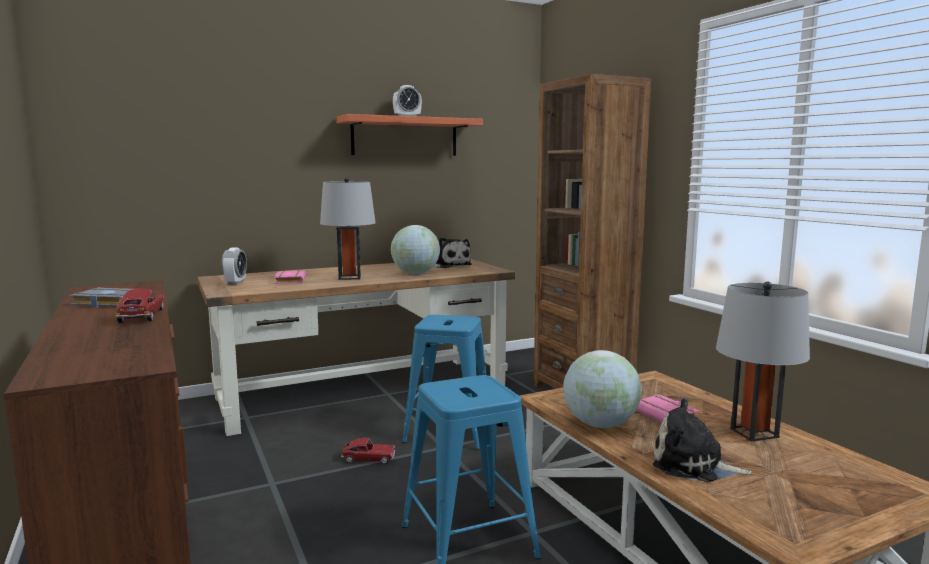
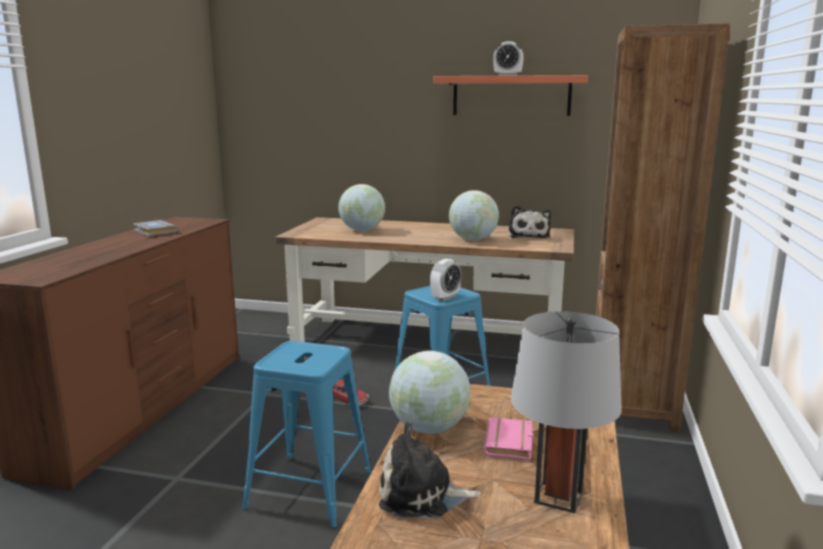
camera: 40 degrees right, 5 degrees up
(141, 316) = (137, 245): toy car -> none
(235, 283) = (323, 226): alarm clock -> alarm clock (445, 297)
(289, 280) = (362, 230): pink book -> globe
(349, 277) = (410, 235): grey table lamp -> none
(693, 465) = (421, 495): plush toy -> plush toy turned 60 degrees counterclockwise

